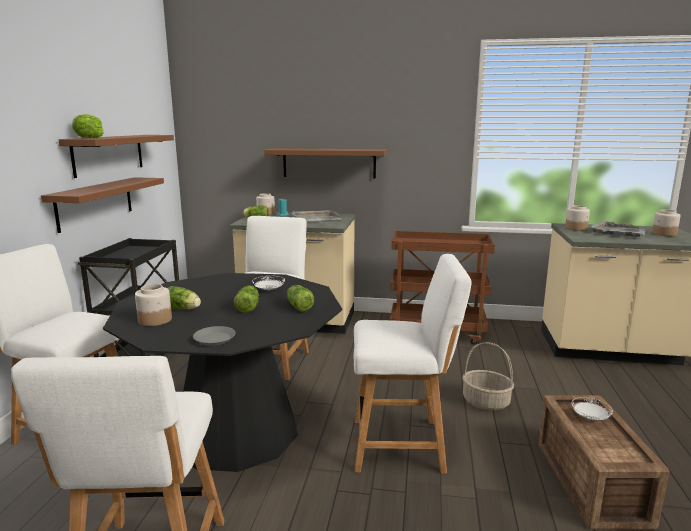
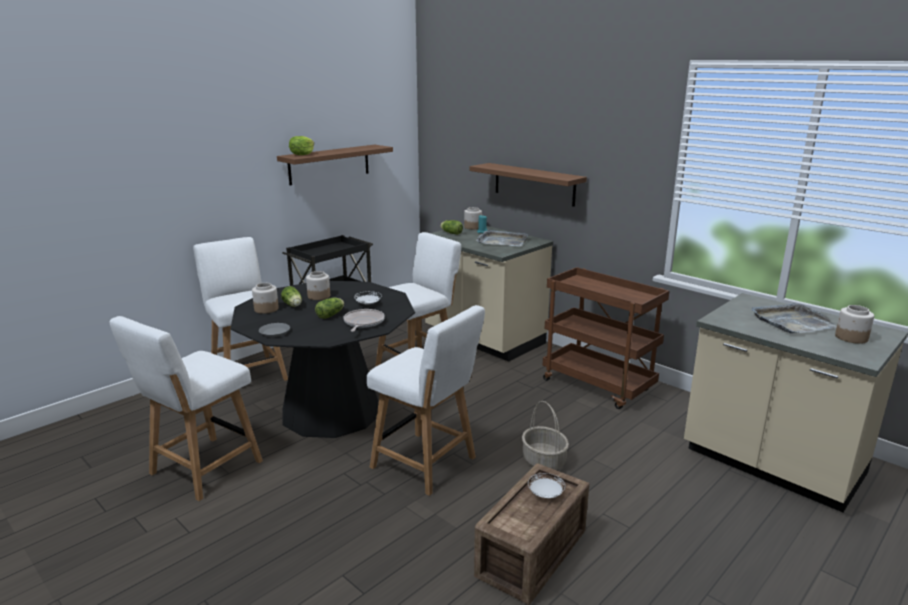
camera: 35 degrees right, 5 degrees up
(95, 203) = (310, 205): brown shelf -> none
(299, 306) = (363, 323): lettuce -> frying pan
(576, 228) = (750, 306): jar -> jar (319, 296)

